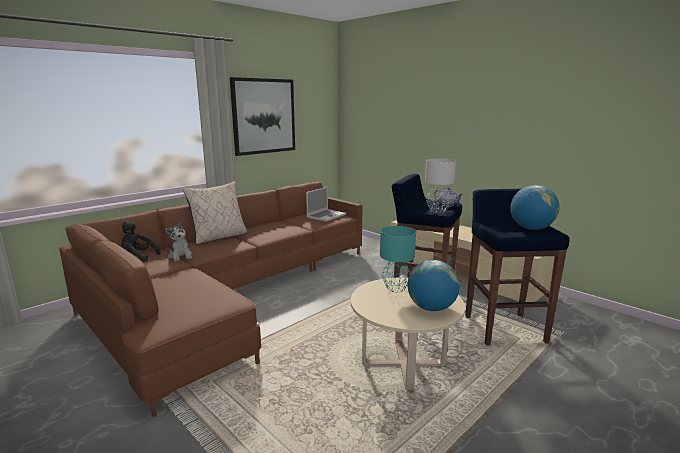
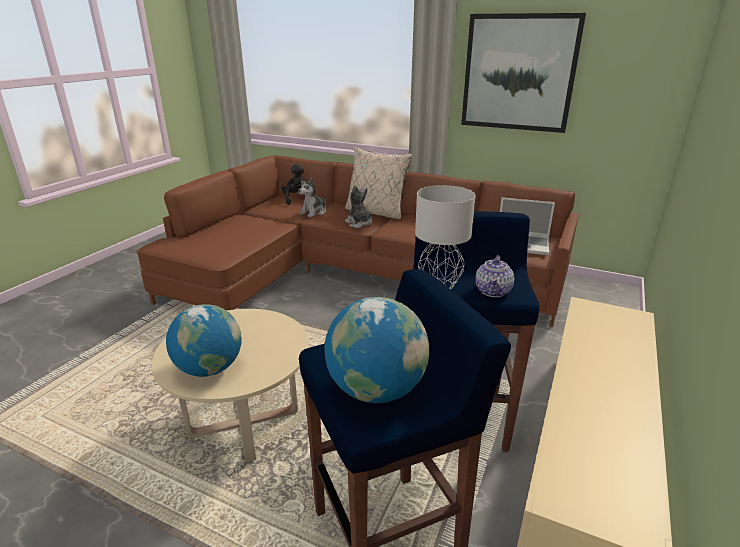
camera: 70 degrees right, 10 degrees up
(234, 245) = (359, 224): none -> plush toy
(396, 288) = (266, 335): turquoise table lamp -> none

